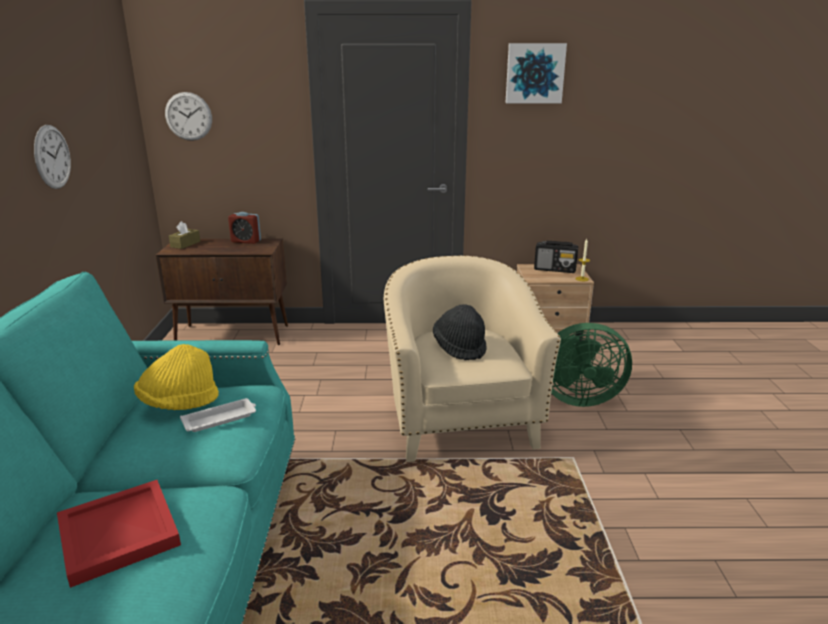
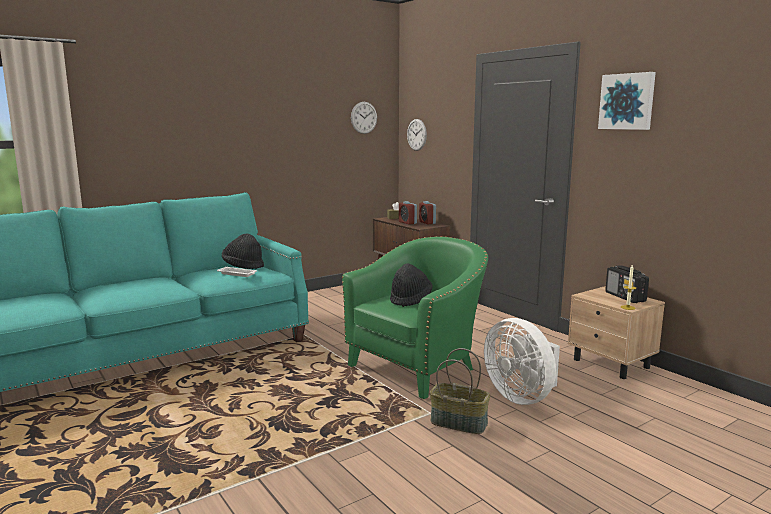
camera: 55 degrees right, 10 degrees down
(52, 157) = (297, 144): wall clock -> wall clock (364, 117)
(120, 532) = (142, 284): red tray -> none
(179, 403) = (243, 266): yellow hat -> black hat
(225, 248) = (407, 223): none -> alarm clock
(460, 420) = (418, 367): beige armchair -> green armchair
(575, 397) = (521, 396): green fan -> white fan
(603, 450) = (459, 422): none -> basket

